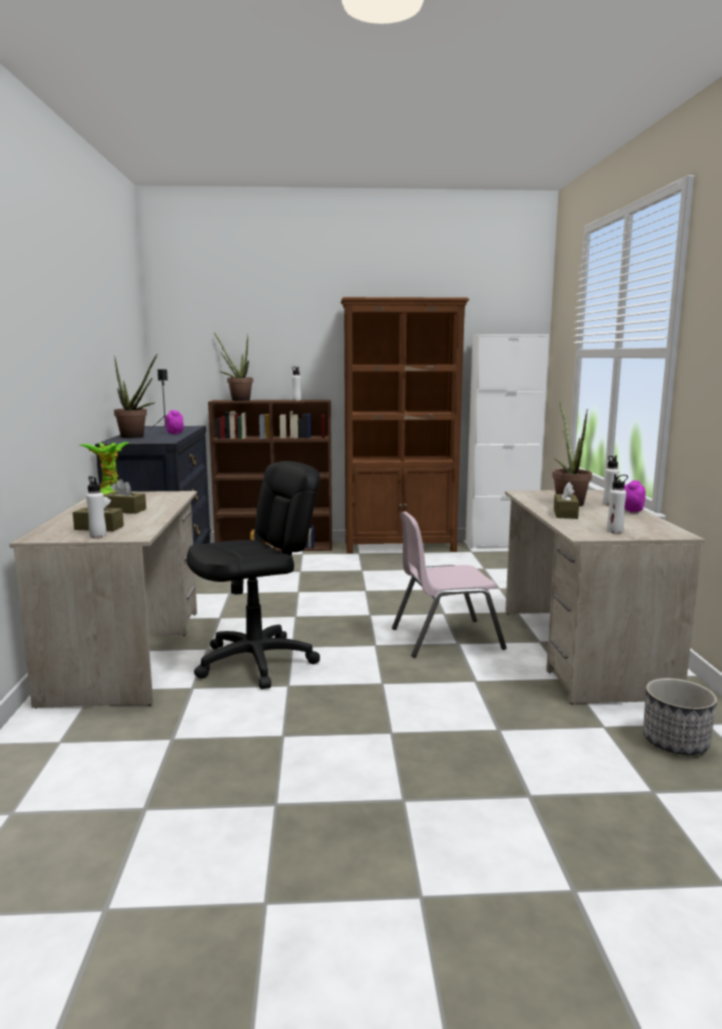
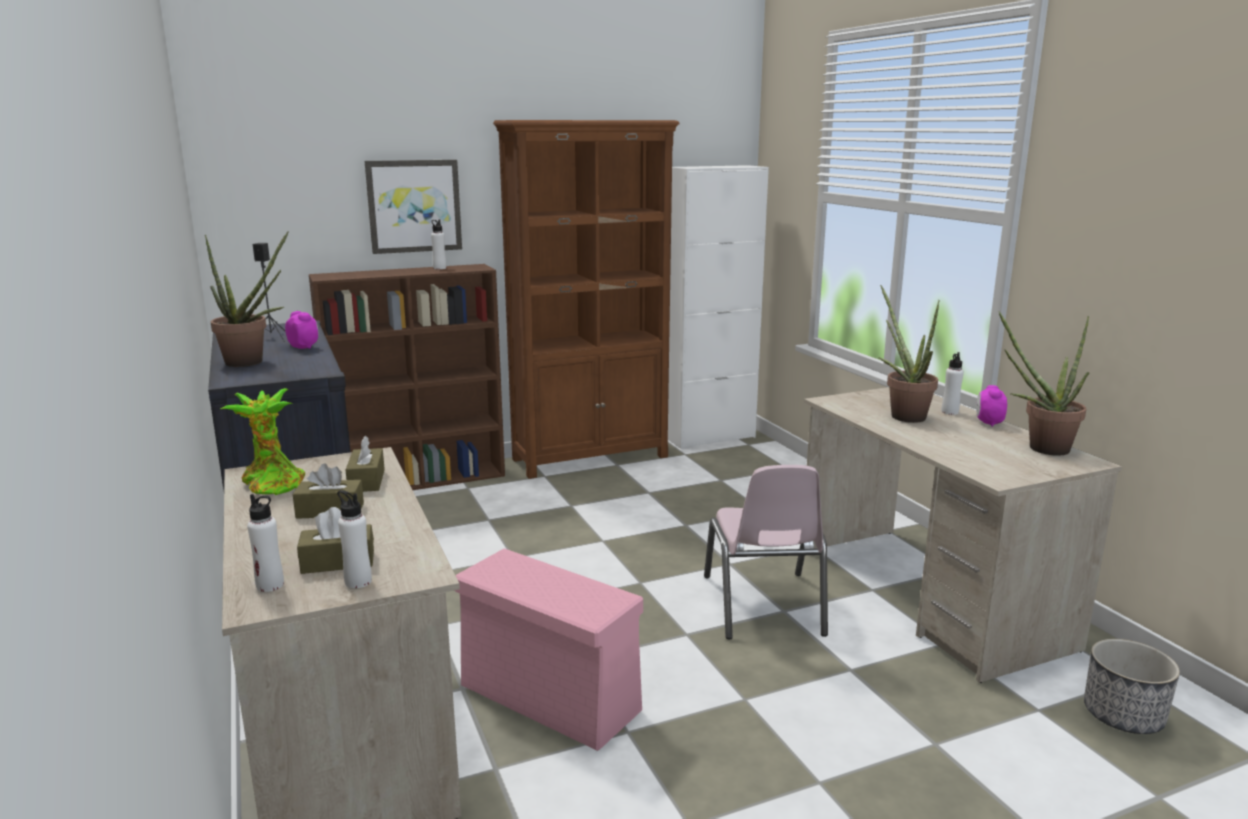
camera: 20 degrees left, 5 degrees up
(237, 400) = (351, 273): potted plant -> potted plant (1039, 448)
(256, 662) = (552, 699): black office chair -> pink storage box
(284, 358) = (414, 206): none -> picture
(445, 638) = (763, 605): pink chair -> pink chair turned 60 degrees counterclockwise
(565, 514) = (927, 438): brown tissue box -> brown tissue box (366, 481)
(614, 531) = (1018, 465): white bottle -> white bottle (270, 585)

